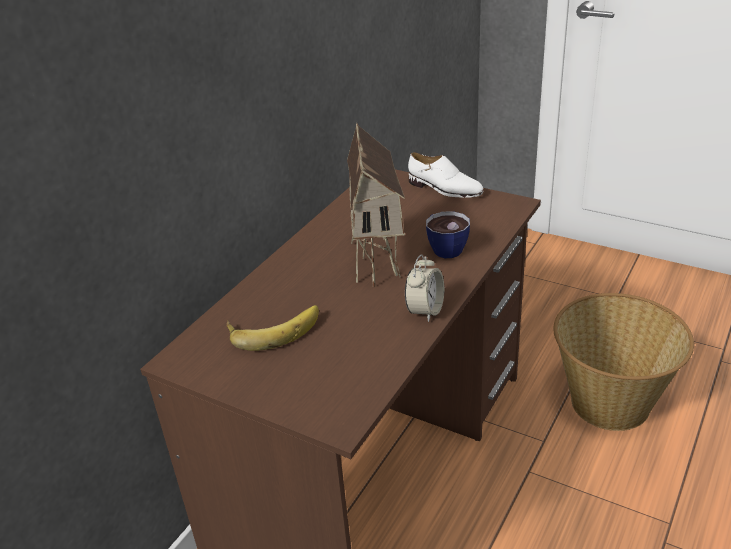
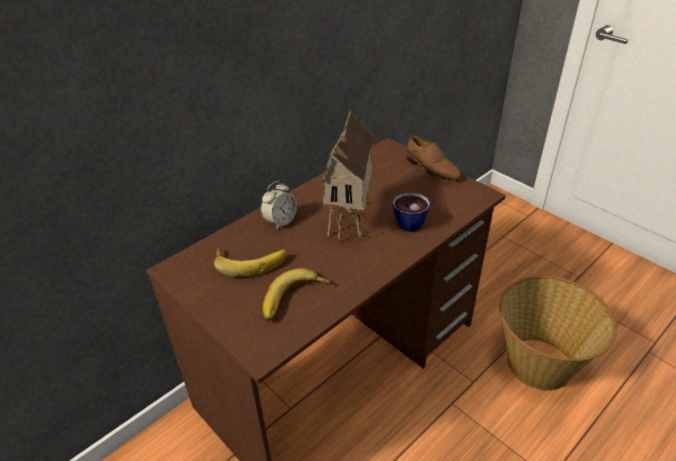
camera: 15 degrees right, 5 degrees up
(351, 358) = (294, 300): none -> banana
(425, 310) = (368, 273): alarm clock -> alarm clock (280, 221)
(444, 189) = (432, 169): white shoe -> brown shoe

